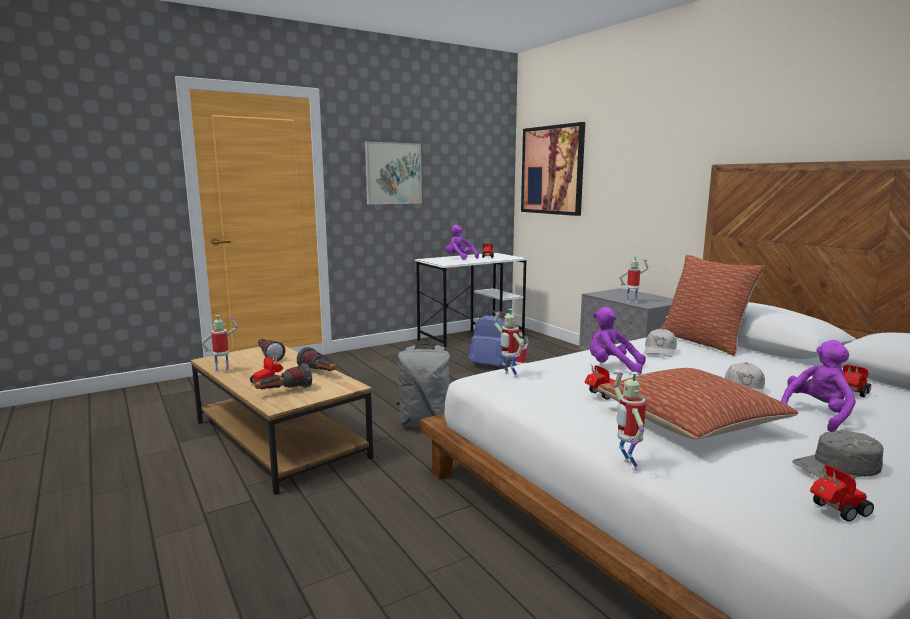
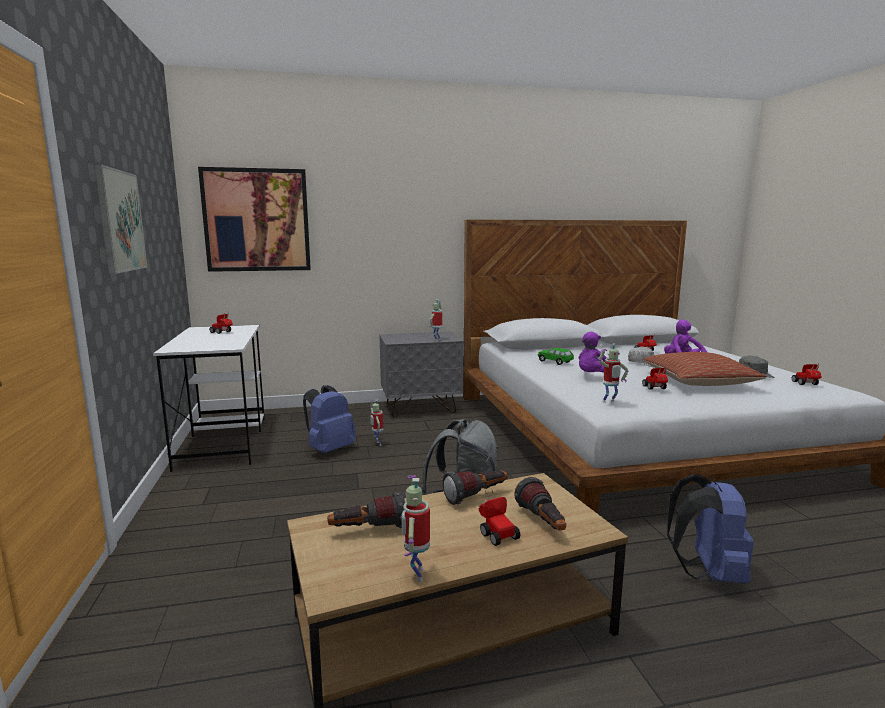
camera: 70 degrees left, 0 degrees up
(374, 541) = (707, 573): none -> blue backpack
(459, 258) = (201, 339): purple plush toy -> none
(627, 465) = (773, 404): toy robot -> none
(660, 351) = (555, 362): white cap -> green toy car
(704, 342) = (535, 351): pillow -> none

